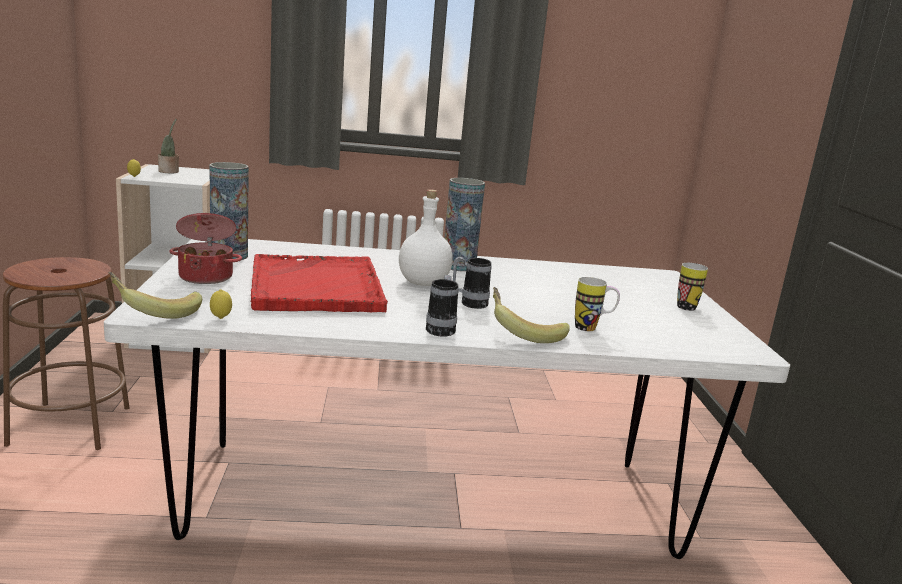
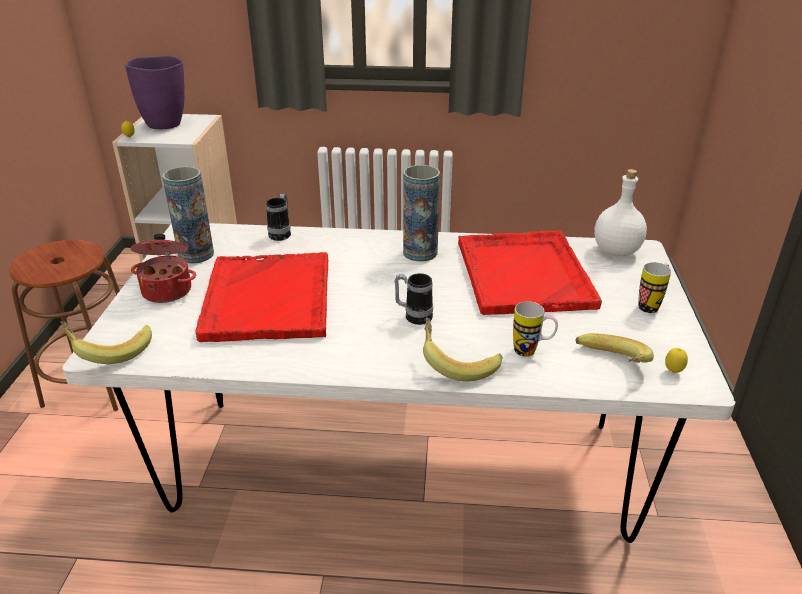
camera: 10 degrees right, 15 degrees up
(169, 172) = (165, 124): potted plant -> purple vase
(221, 318) = (166, 357): lemon -> lemon (673, 372)
(424, 283) = (377, 285): white bottle -> white bottle (617, 251)
(441, 329) = (374, 361): mug -> mug (281, 233)
(563, 283) = (523, 273): none -> red tray
(669, 340) = (610, 366): none -> banana

